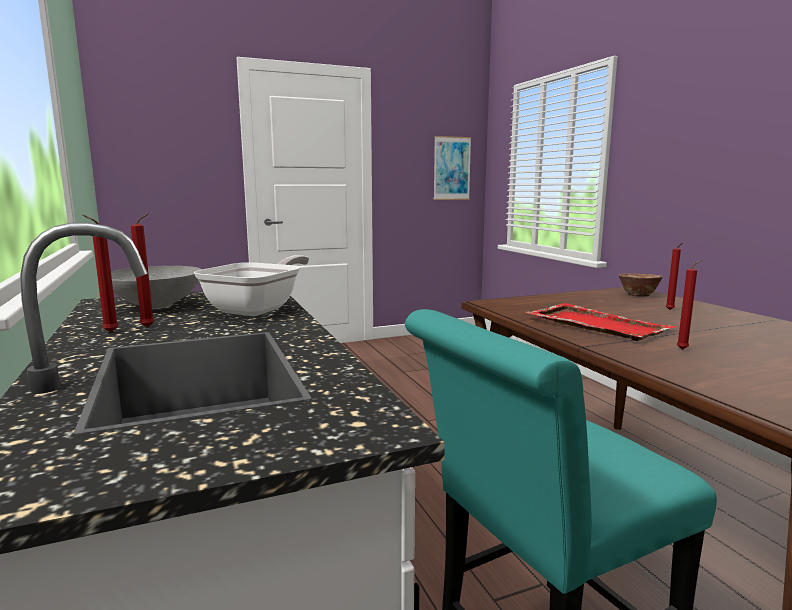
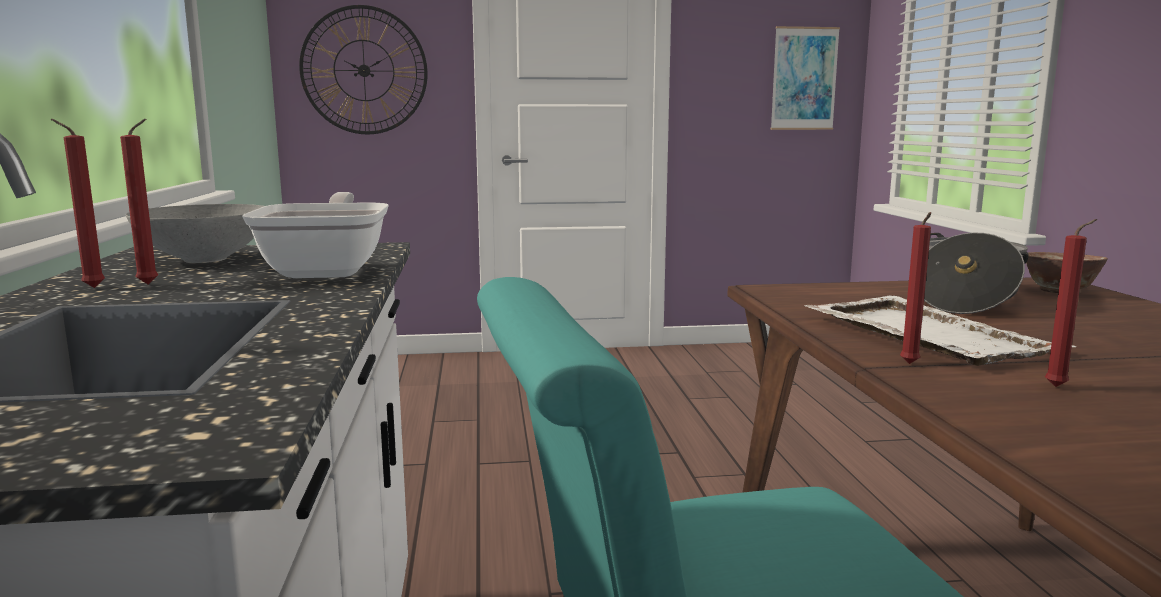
camera: 15 degrees right, 0 degrees up
(163, 161) = (364, 70): none -> wall clock
(259, 308) = (329, 270): frying pan -> frying pan turned 45 degrees counterclockwise
(595, 325) = (925, 334): red tray -> white tray
(596, 302) = (965, 299): none -> cooking pot
(670, 310) = (1100, 320): red candle -> red candle (910, 365)

